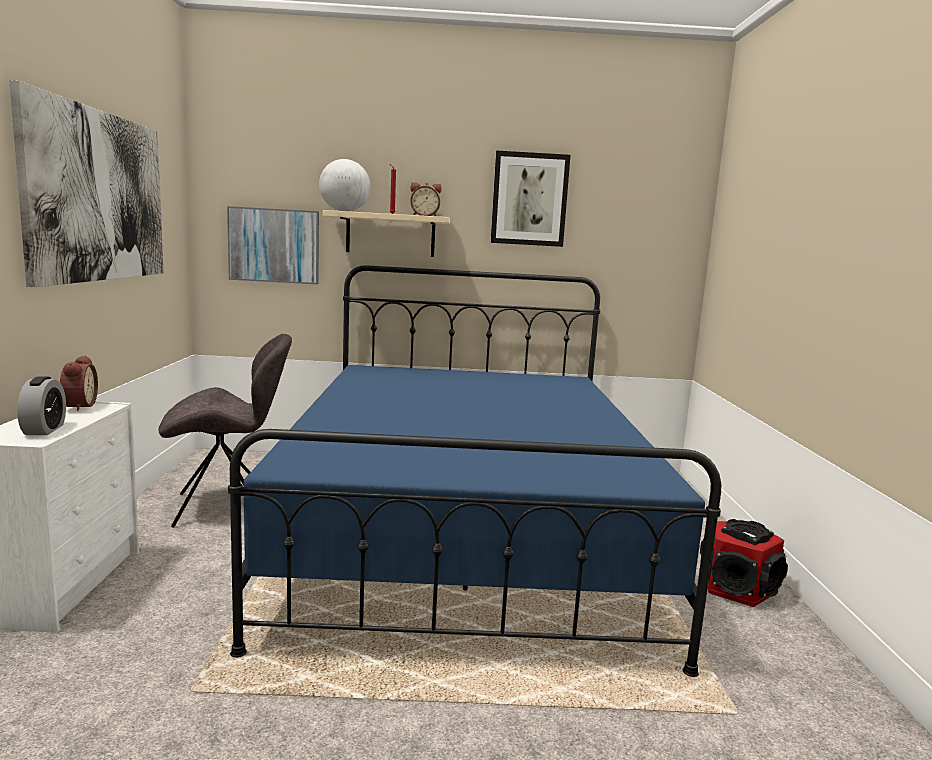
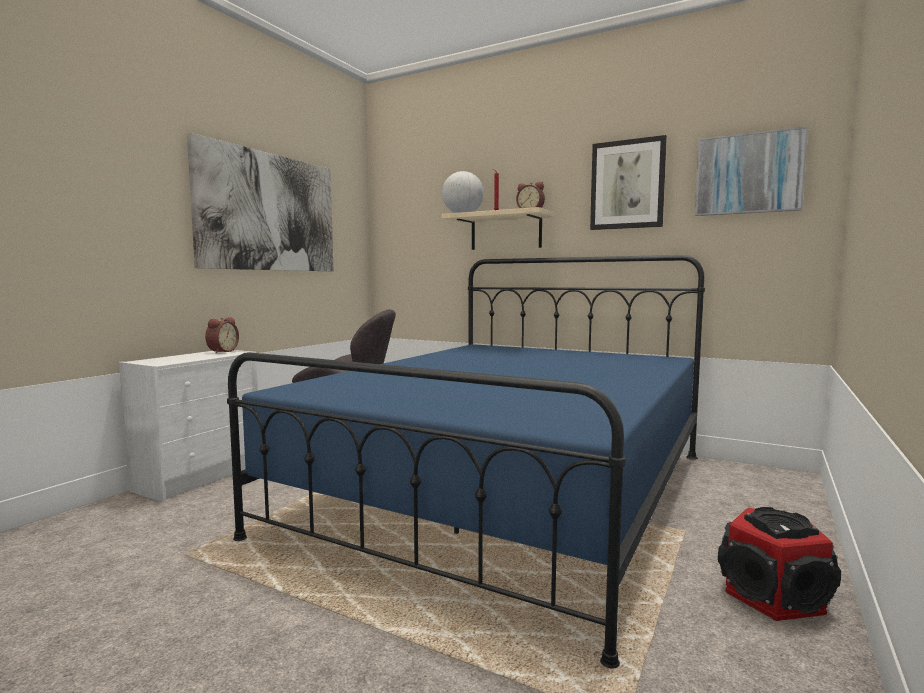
camera: 30 degrees right, 5 degrees down
(44, 430) = (176, 360): alarm clock -> none
(274, 245) = (421, 249): picture -> picture (748, 174)

